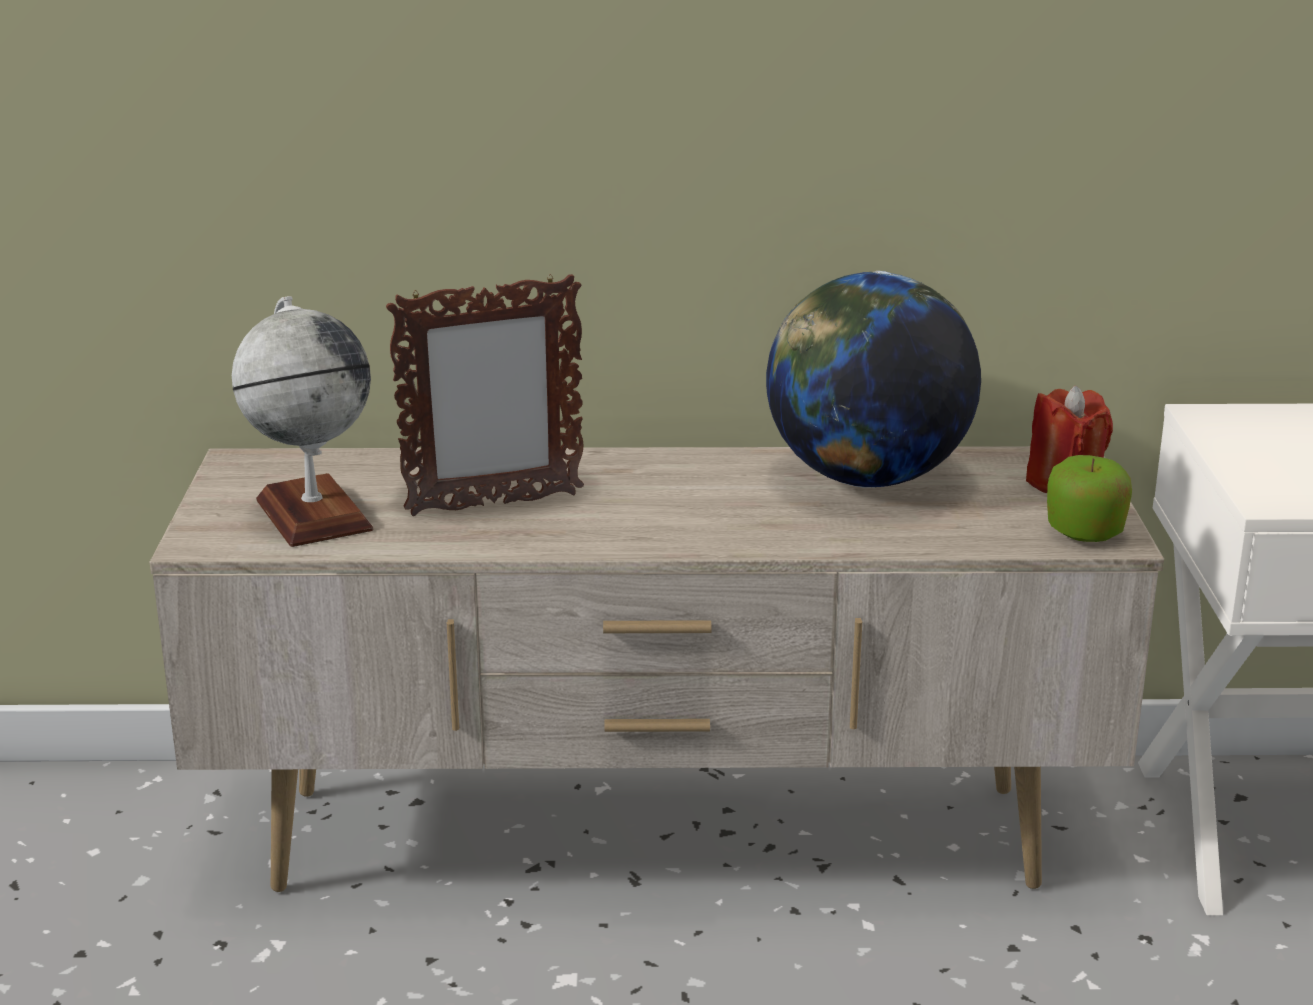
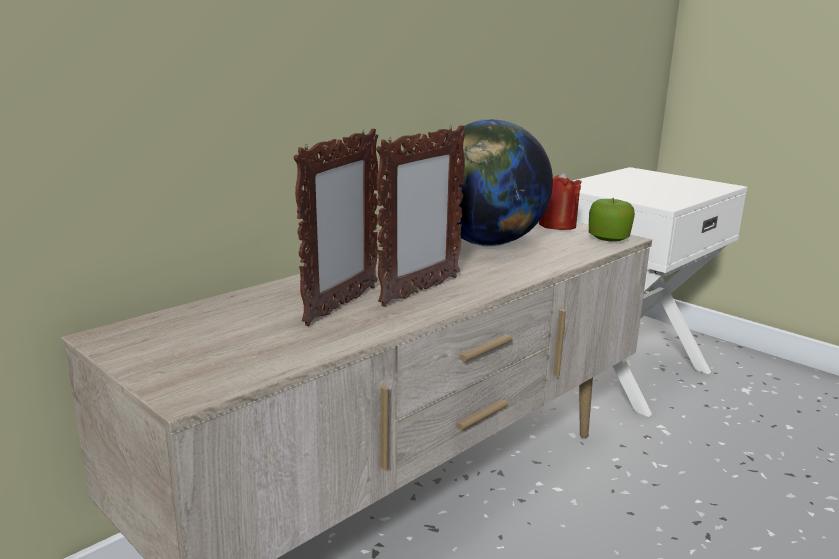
camera: 45 degrees left, 5 degrees down
(313, 514) = (237, 347): globe -> none
(613, 518) = (419, 291): none -> picture frame

